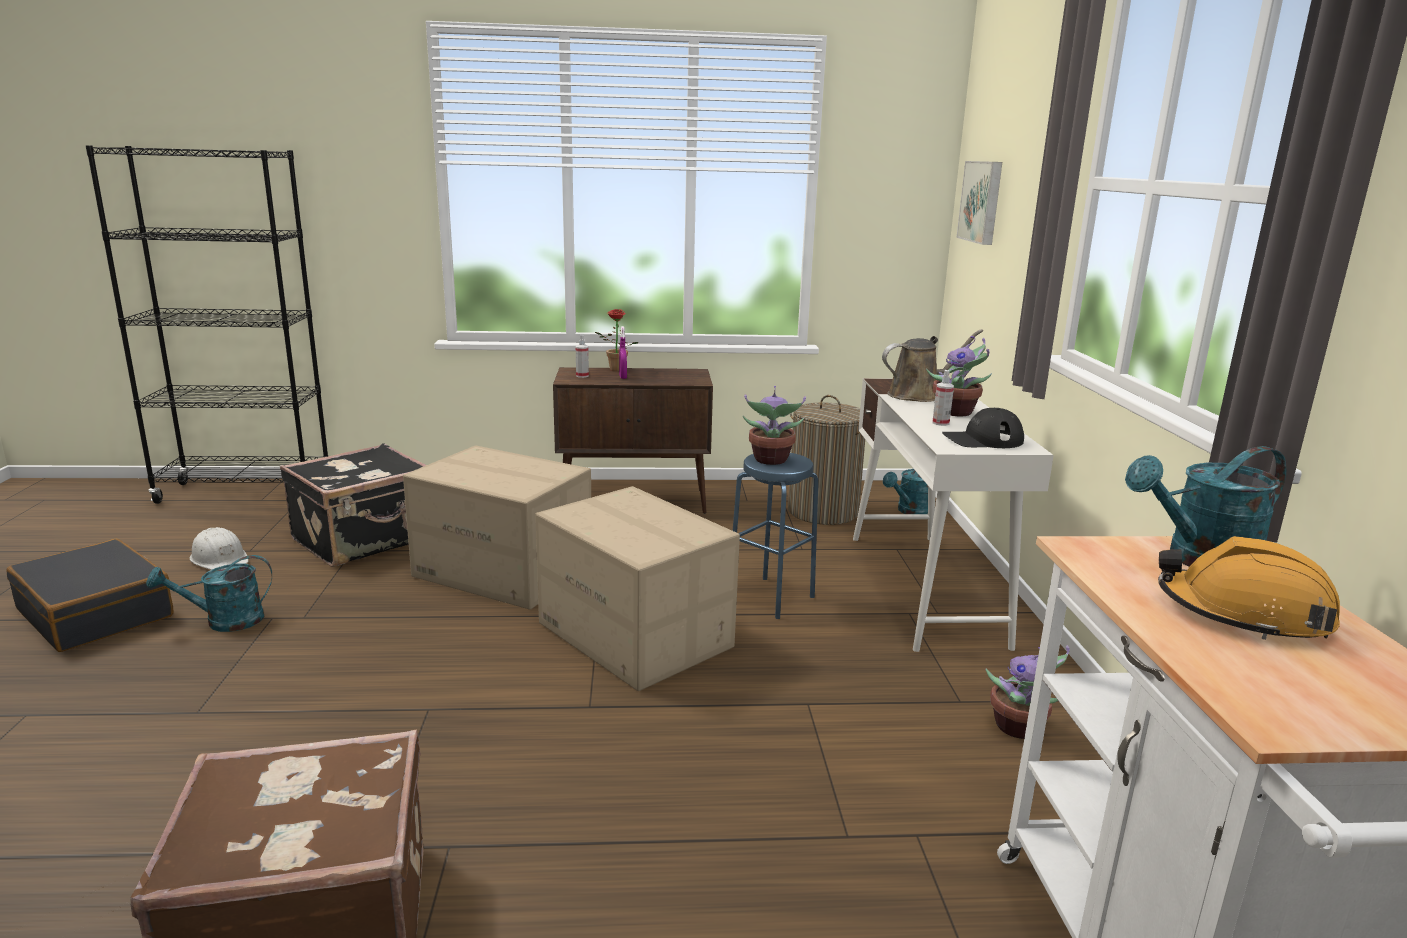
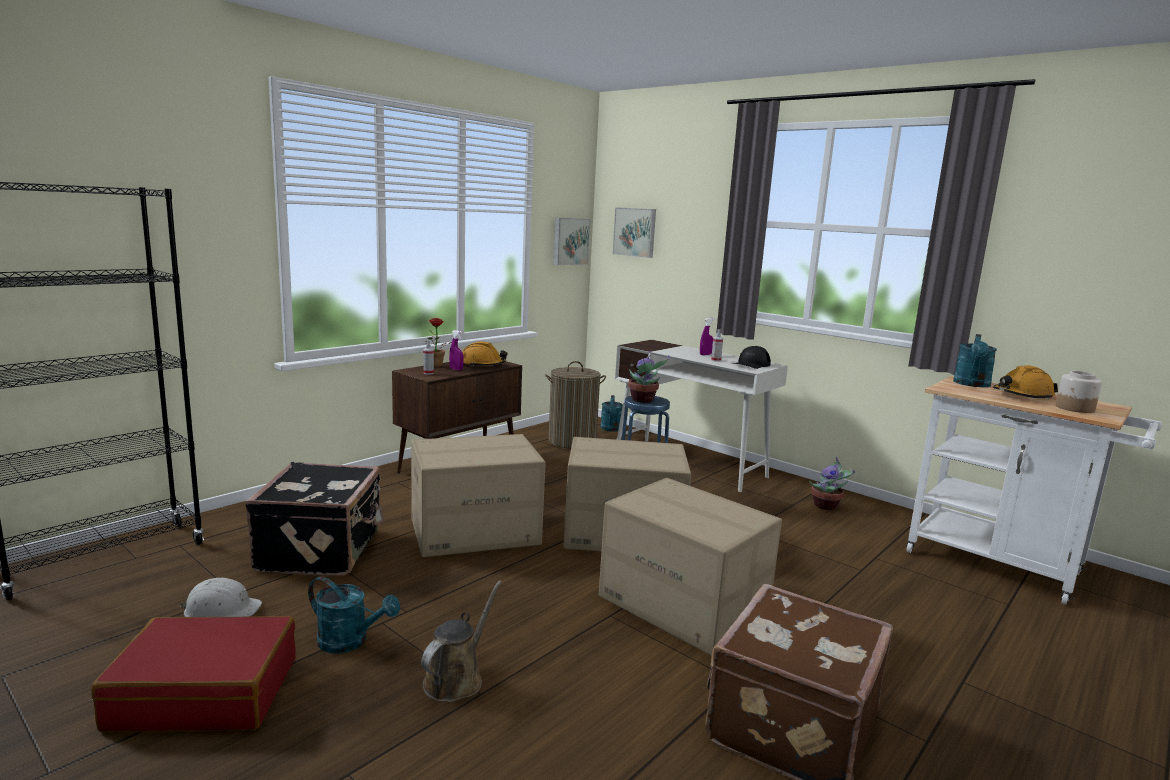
camera: 45 degrees left, 5 degrees down
(97, 613) = (205, 693): black suitcase -> red suitcase
(224, 622) = (350, 642): turquoise watering can -> turquoise watering can turned 90 degrees counterclockwise
(516, 741) = (684, 605): none -> cardboard box
(668, 377) = (482, 364): none -> orange hard hat
(900, 216) = (570, 241): none -> picture
(918, 395) = (666, 349): brown watering can -> brown watering can (456, 679)
(956, 412) = (705, 354): potted plant -> purple spray bottle
(1284, 679) = (1075, 408): none -> jar

